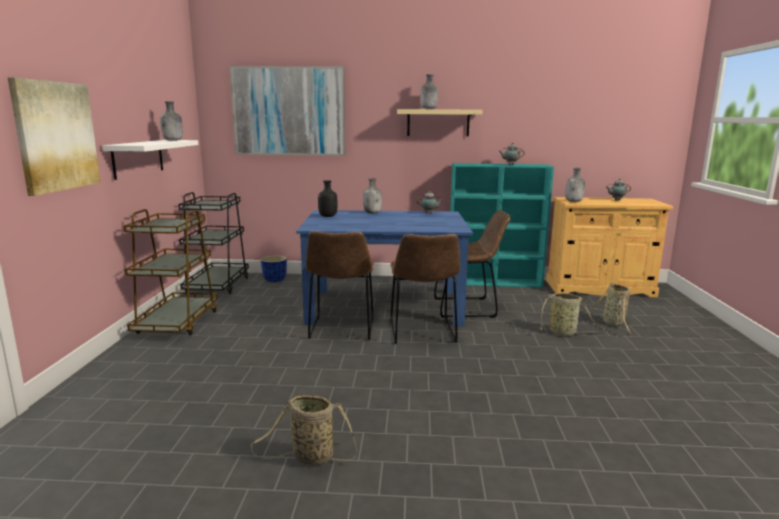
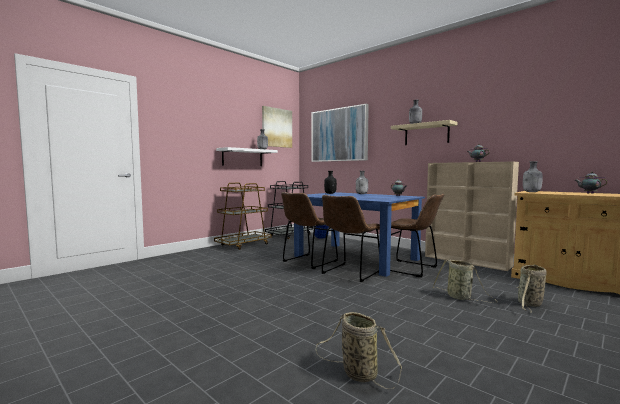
camera: 40 degrees right, 10 degrees down
(56, 136) = (185, 140): picture -> picture (277, 127)
(310, 458) = (182, 301): basket -> basket (357, 373)
(495, 282) = (467, 261): turquoise bookcase -> beige bookcase

